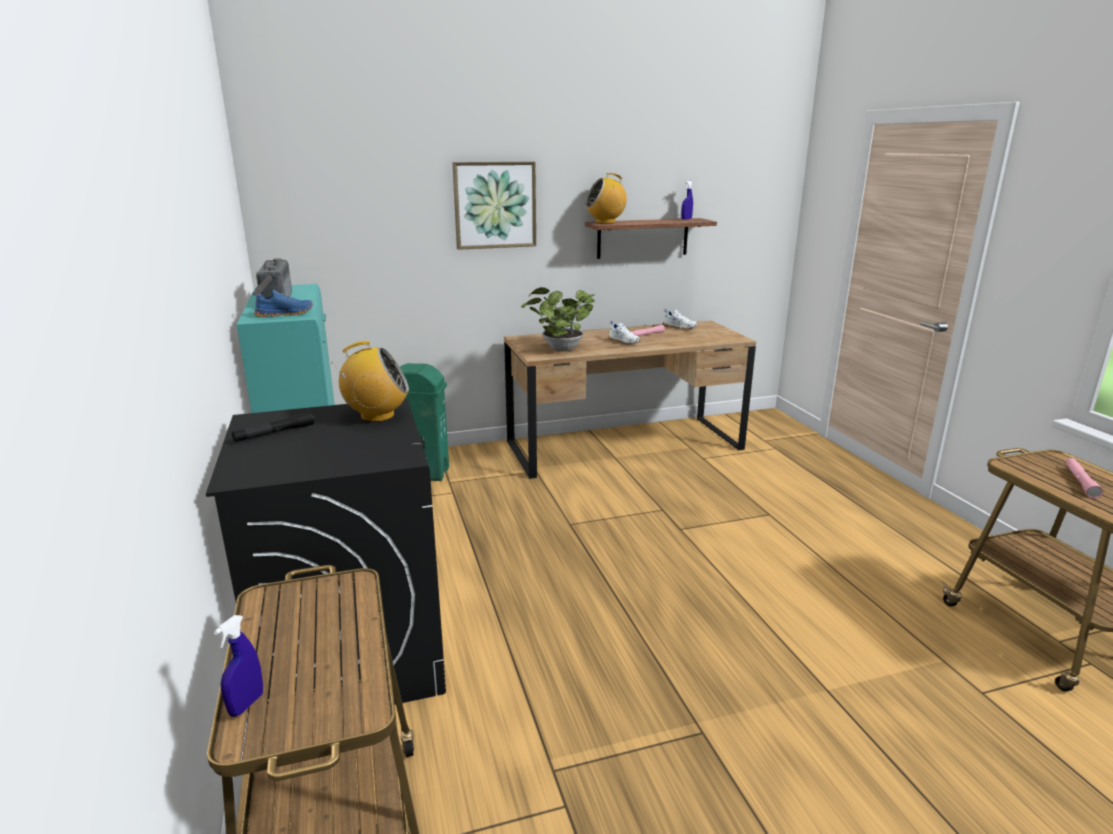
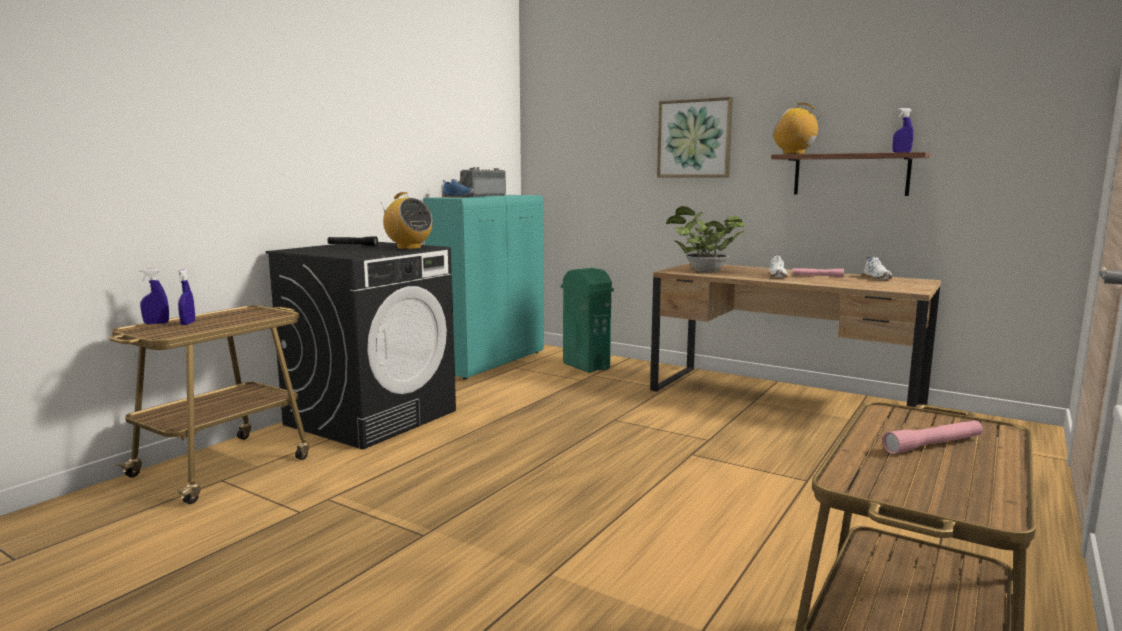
camera: 50 degrees right, 10 degrees down
(288, 673) = (188, 323): none -> blue spray bottle

